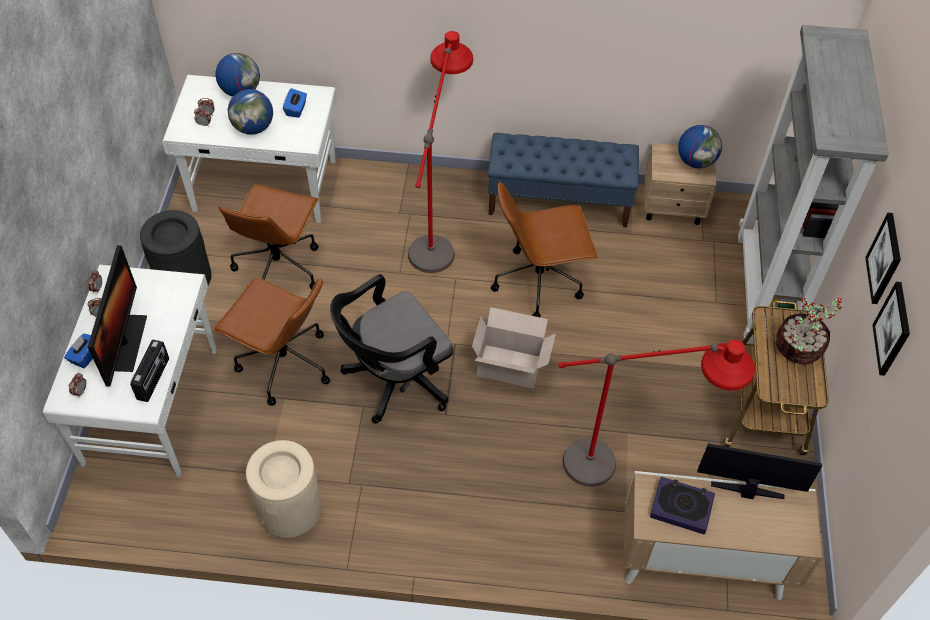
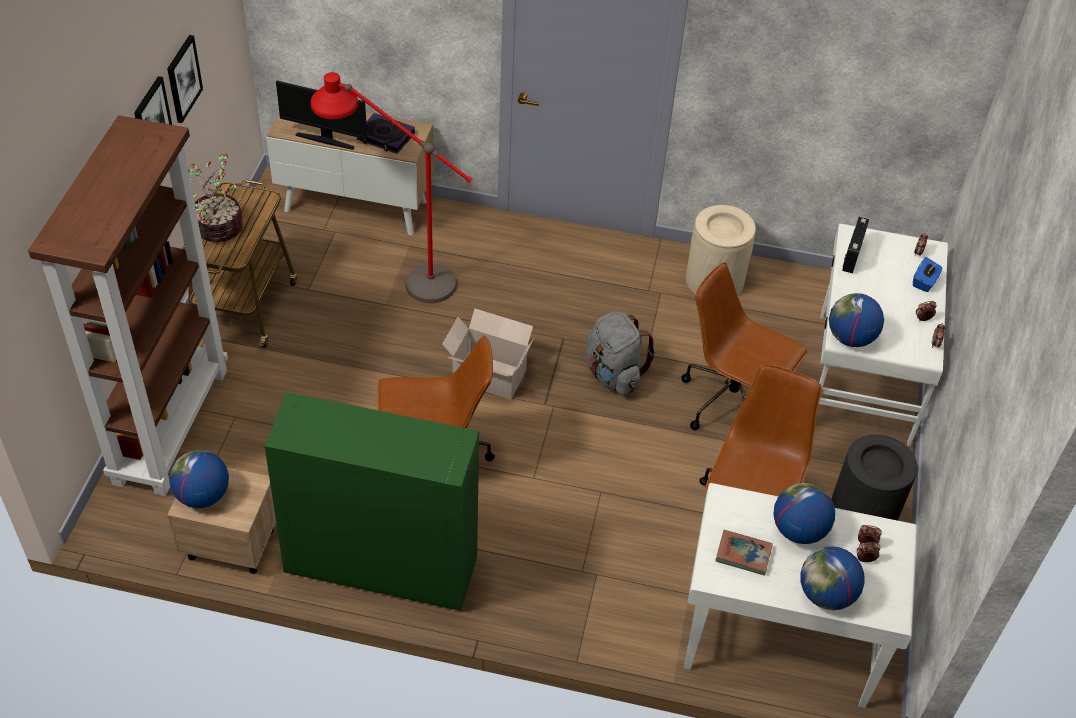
camera: 175 degrees left, 5 degrees down
(125, 343) = (889, 289): monitor -> none
(177, 286) = (850, 338): none -> globe
(296, 109) = (743, 554): blue tissue box -> book
(394, 380) = (613, 374): black office chair -> grey backpack
(439, 229) = (546, 544): red floor lamp -> none
(559, 202) = (380, 568): blue bench -> green cabinet
(765, 290) = (170, 424): grey bookcase -> brown bookcase

